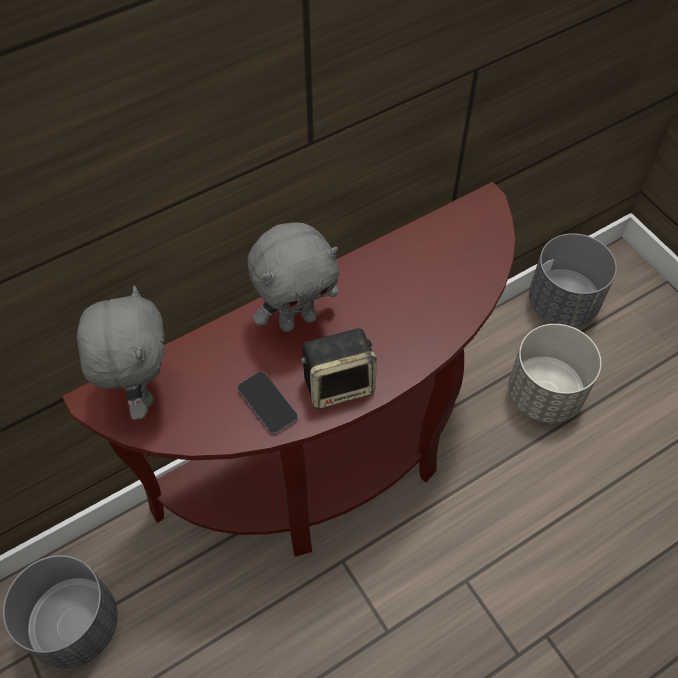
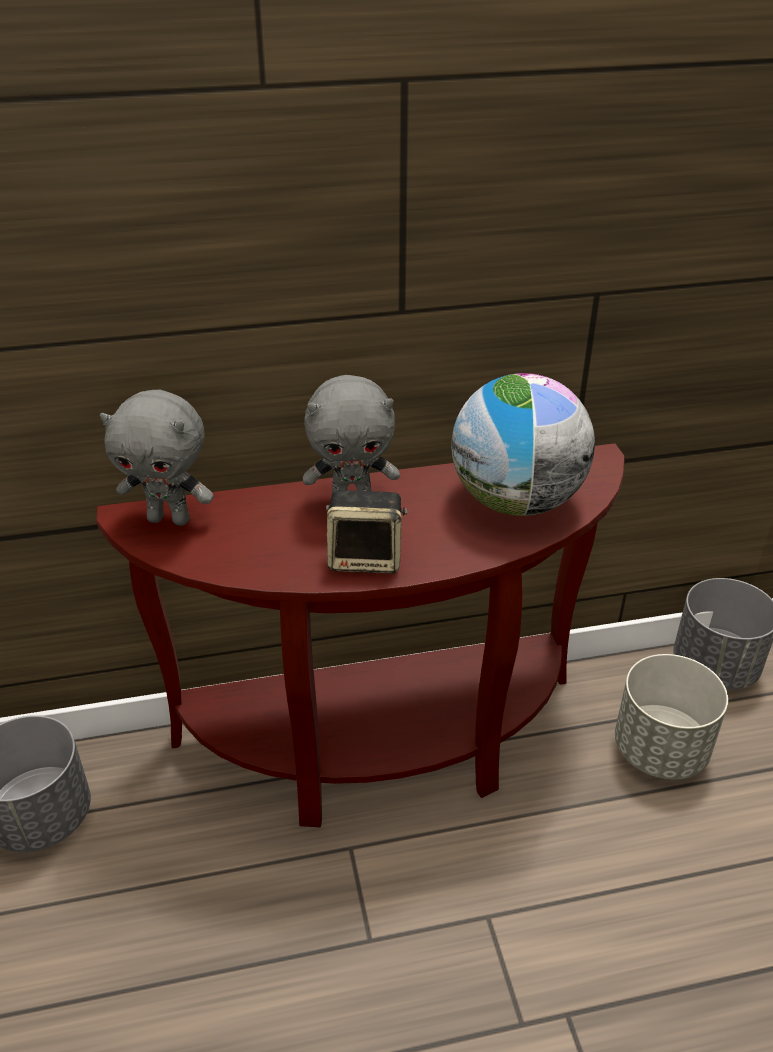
camera: 20 degrees right, 20 degrees down
(141, 391) = (170, 519): grey plush toy -> grey plush toy turned 90 degrees clockwise
(267, 403) = (284, 556): phone -> none
(437, 278) = (516, 502): none -> globe

